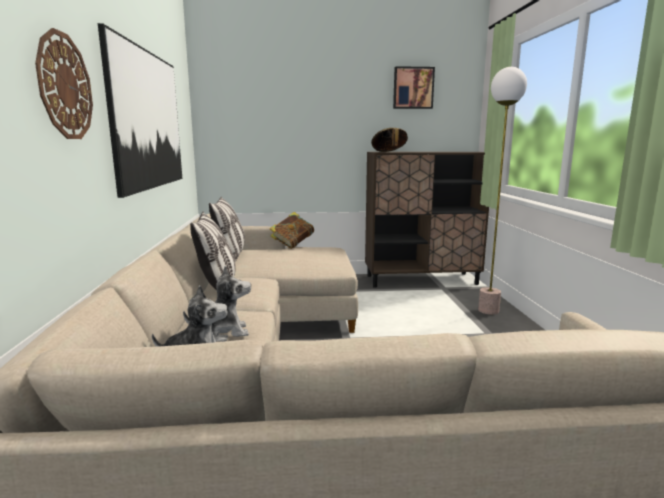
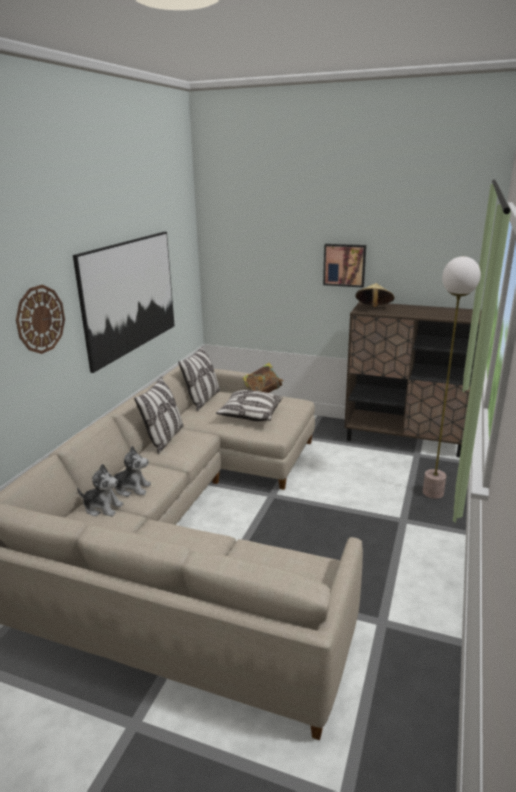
camera: 25 degrees right, 10 degrees up
(297, 259) = (250, 415): none -> pillow
(413, 88) = (414, 236): picture -> picture (344, 265)

